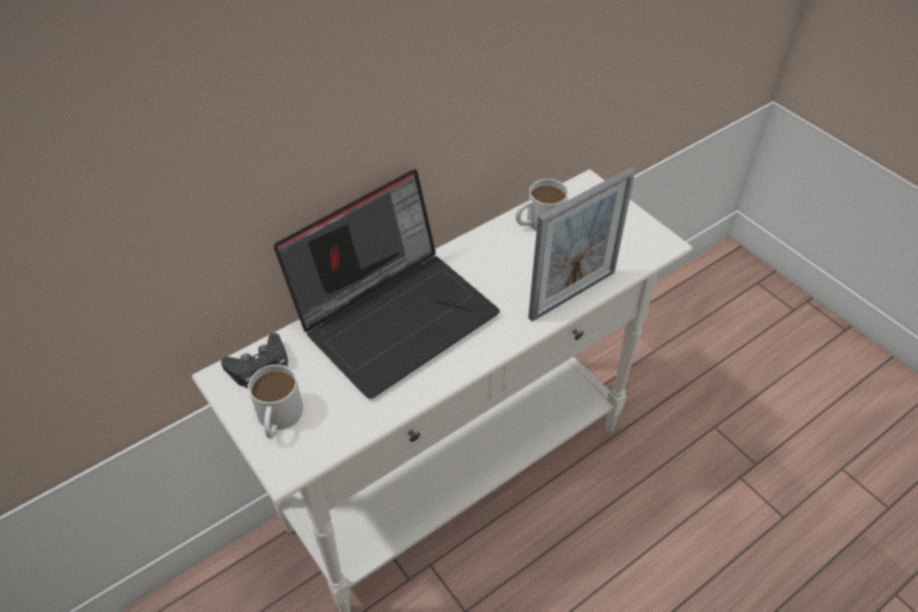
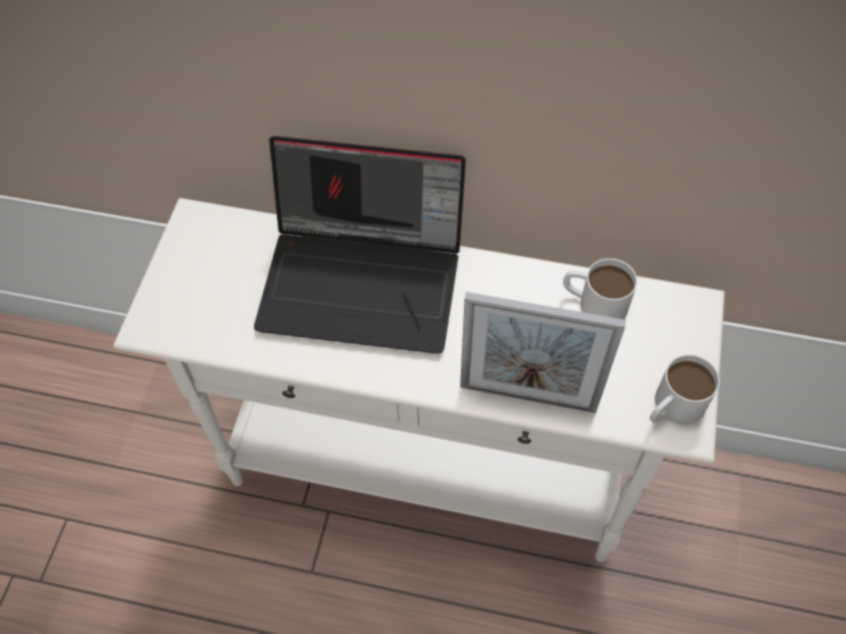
camera: 50 degrees right, 10 degrees up
(259, 366) = (223, 232): black game controller -> none
(278, 419) = (185, 285): white mug -> white mug (672, 407)

